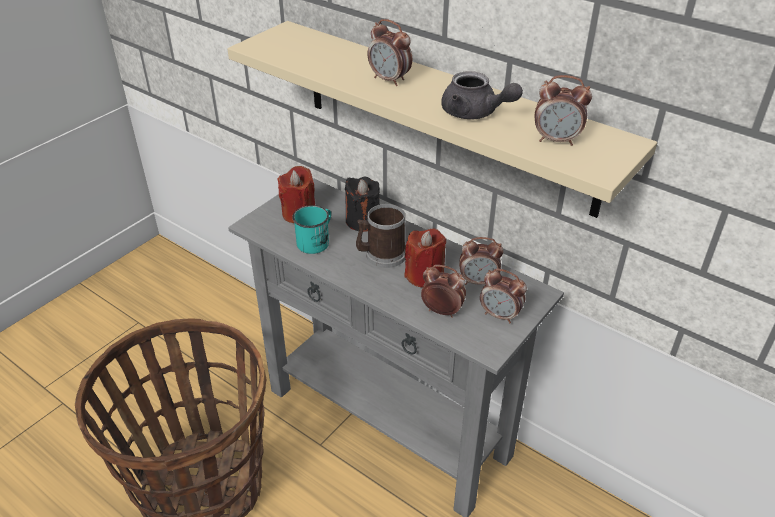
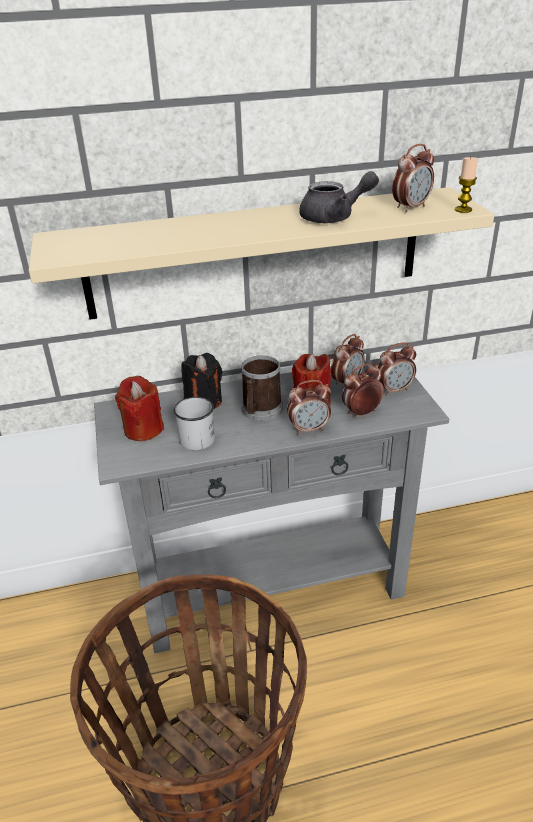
camera: 50 degrees left, 5 degrees down
(316, 241) = (195, 436): turquoise mug -> white mug
(390, 80) = (230, 227): alarm clock -> alarm clock (309, 429)
(594, 169) = (463, 210): none -> candle

